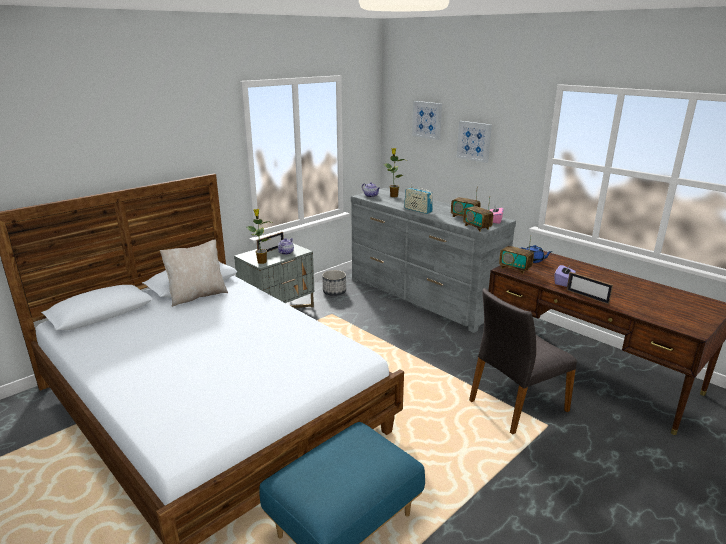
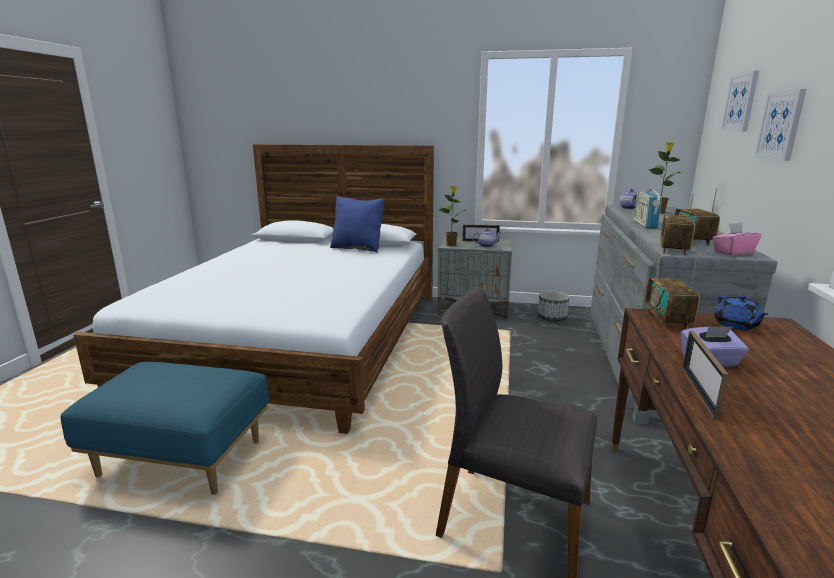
camera: 55 degrees right, 5 degrees down
(197, 296) = (358, 248): beige pillow -> blue pillow

